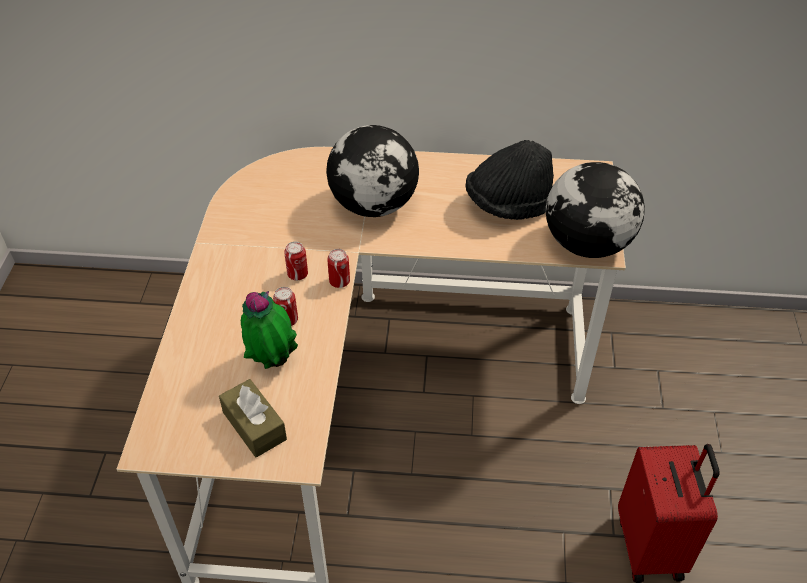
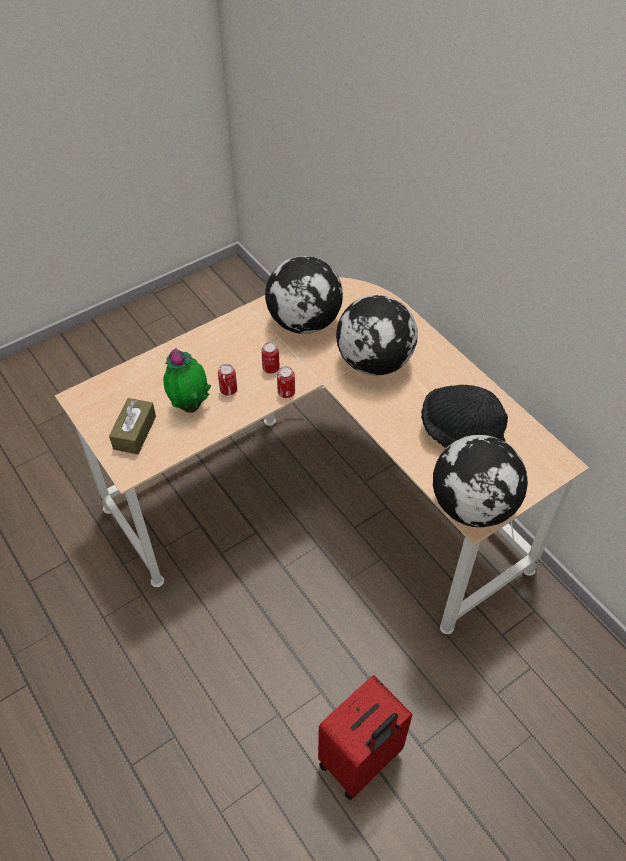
camera: 50 degrees right, 5 degrees up
(272, 218) = (305, 322): none -> globe

